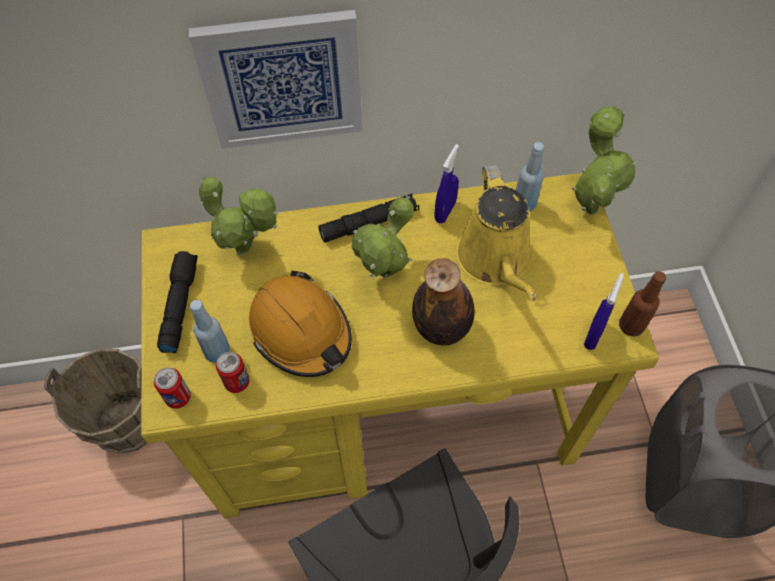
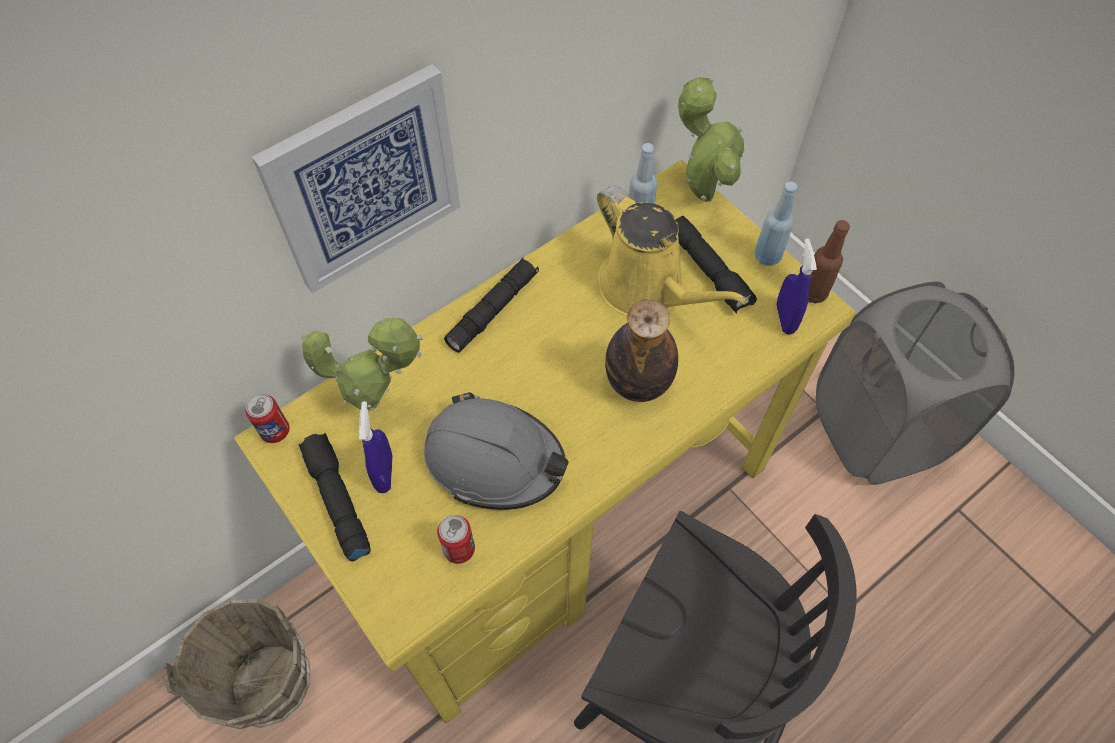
camera: 30 degrees left, 0 degrees up
(178, 397) = (403, 601): can -> can (275, 431)
(217, 352) = (416, 528): blue bottle -> blue bottle (767, 256)
(301, 331) = (494, 459): orange hard hat -> grey hard hat
(384, 276) = (546, 358): potted plant -> none
(445, 211) = (565, 262): blue spray bottle -> blue spray bottle (384, 473)
(555, 269) = (710, 271): none -> black flashlight

